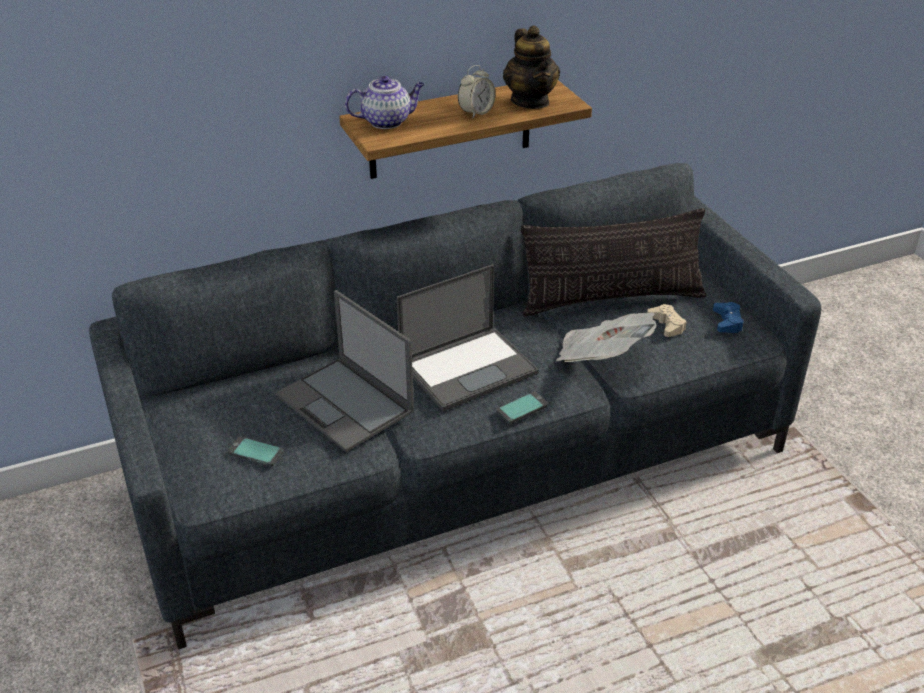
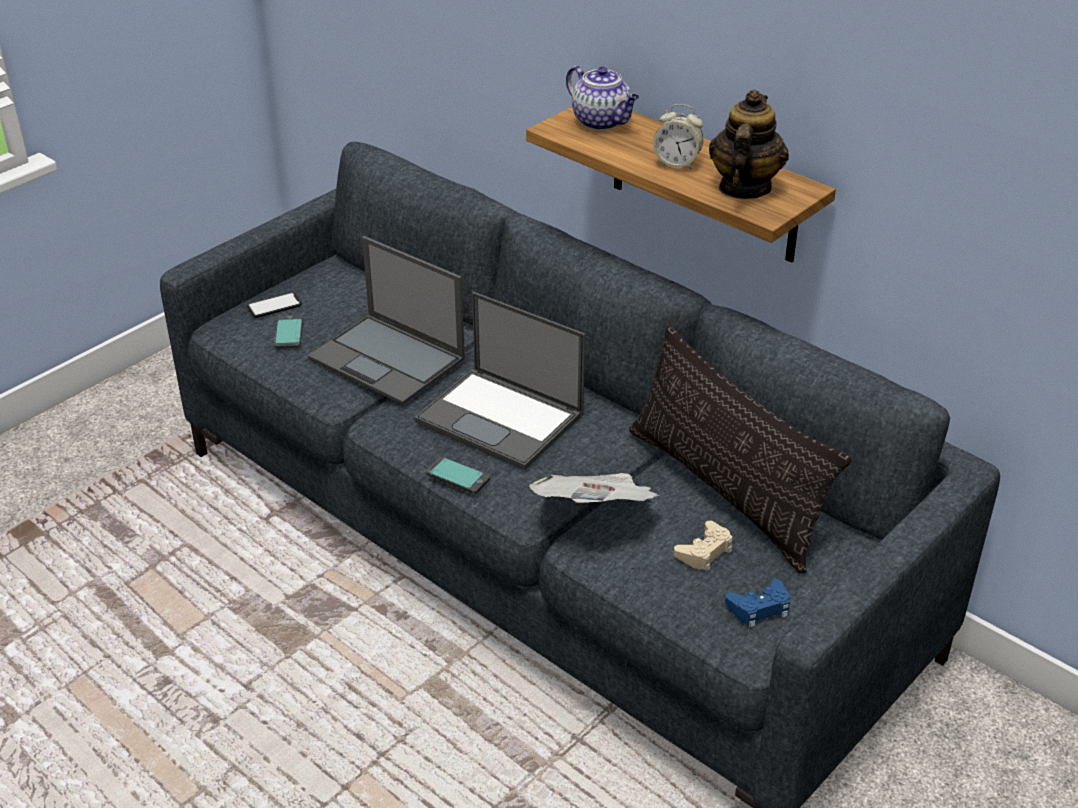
camera: 65 degrees right, 0 degrees up
(202, 452) = (274, 306): none -> phone
(346, 404) = (388, 359): laptop -> laptop turned 75 degrees counterclockwise
(530, 101) = (743, 188): teapot -> teapot turned 150 degrees clockwise

